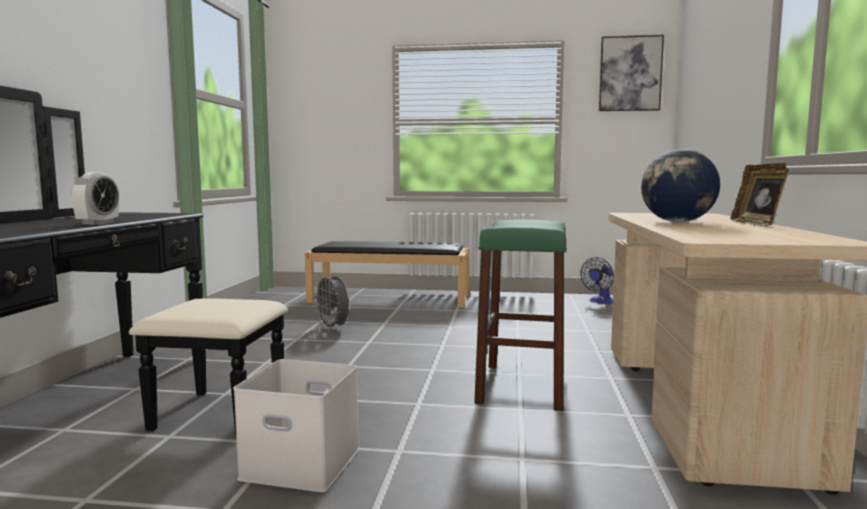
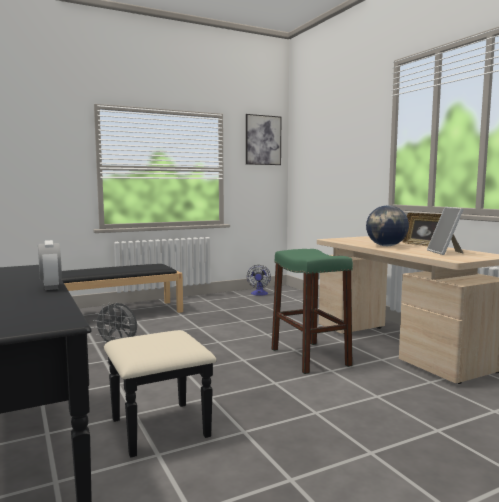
camera: 35 degrees left, 0 degrees up
(304, 462) = (280, 437): white storage box -> none
(745, 233) = (445, 252): none -> picture frame

